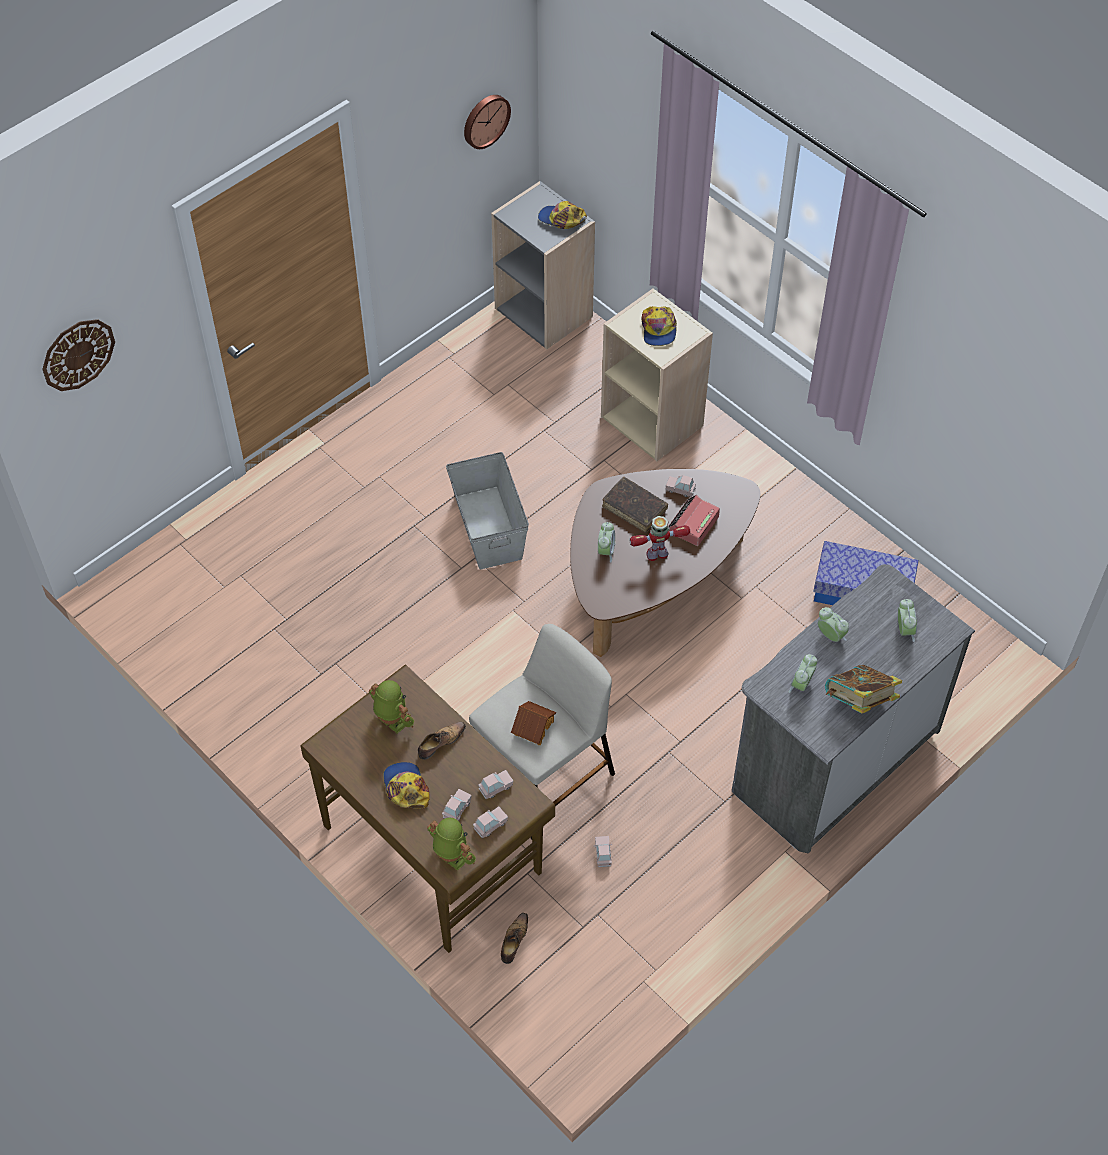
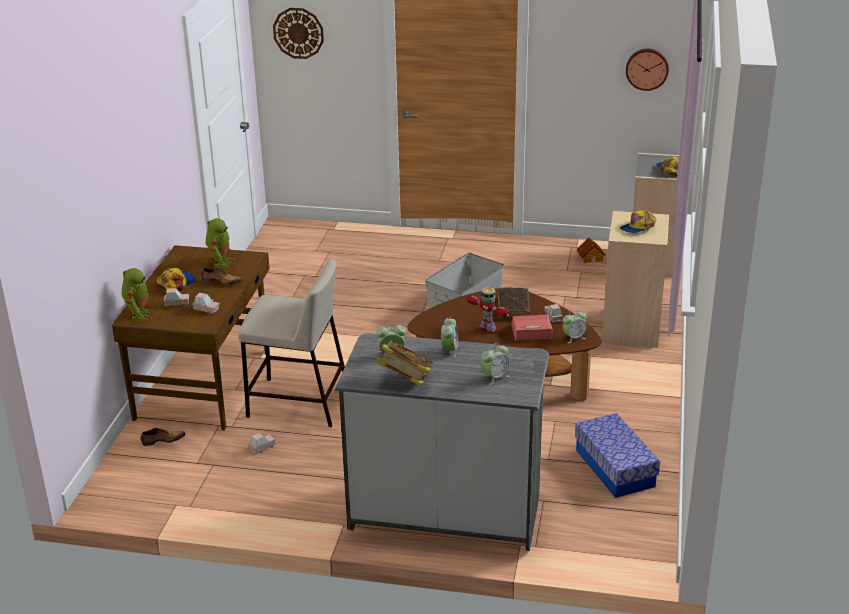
camera: 55 degrees right, 25 degrees down
(491, 825) = (176, 318): pink toy car -> none
(533, 727) = (274, 314): toy house -> toy house (590, 258)
(606, 551) = (465, 311): alarm clock -> alarm clock (573, 338)

